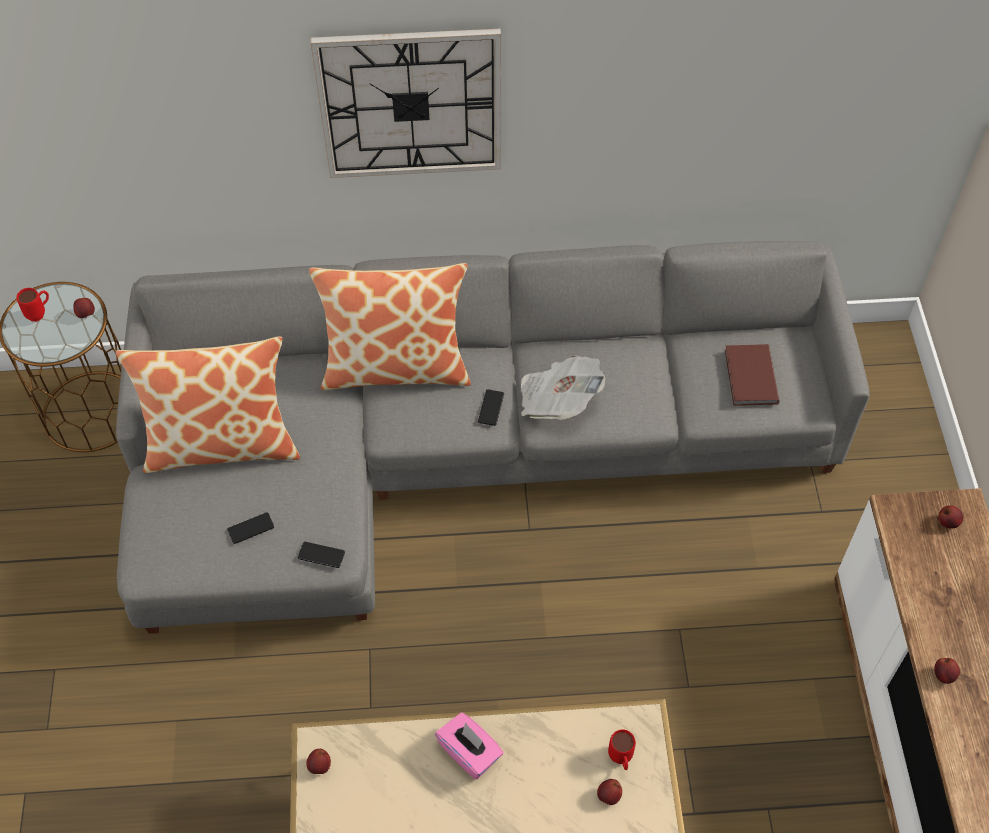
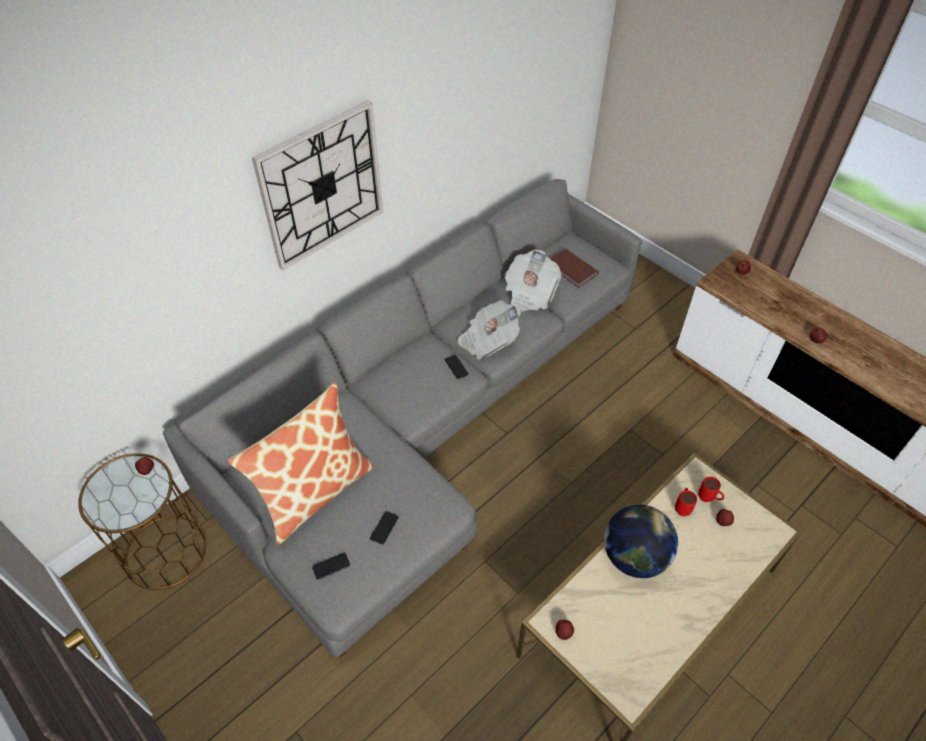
camera: 40 degrees left, 5 degrees down
(40, 313) = (110, 491): red mug -> red mug (682, 507)
(321, 555) = (442, 512): phone -> phone (331, 566)
(396, 367) = (379, 380): pillow -> none
(470, 753) = (634, 557): pink tissue box -> globe
(665, 374) = (529, 293): none -> newspaper

